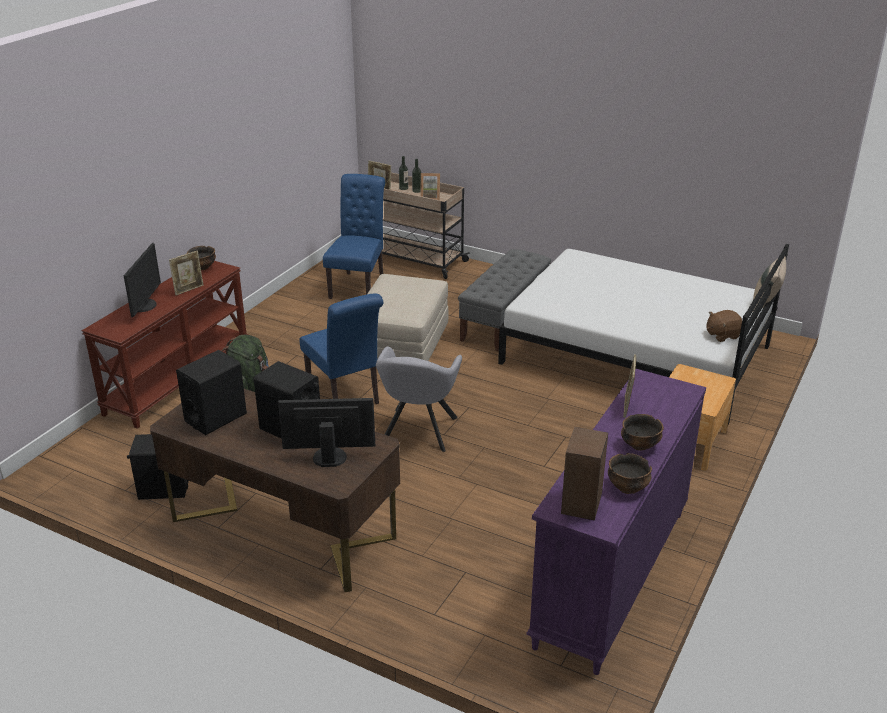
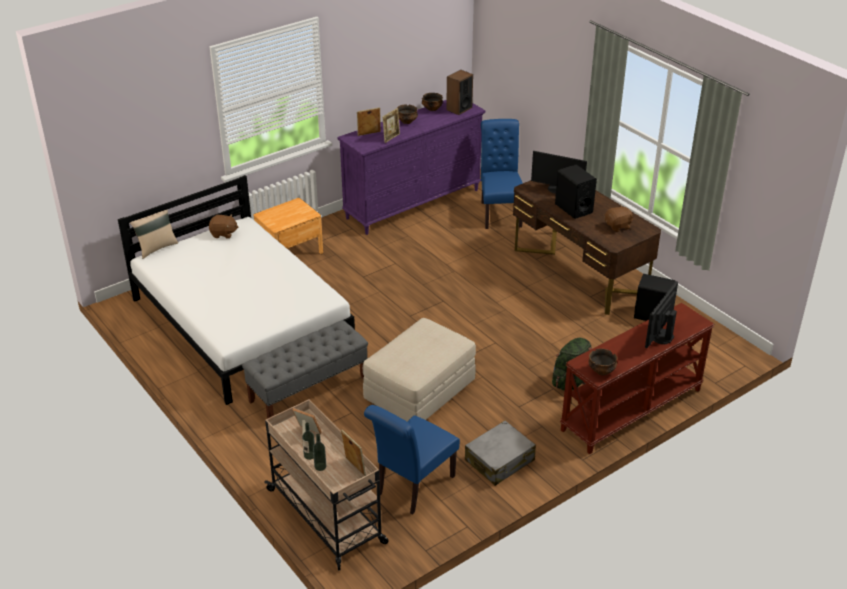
camera: 155 degrees left, 5 degrees up
(189, 289) = (619, 345): picture frame -> picture frame (369, 134)
(216, 417) = (618, 226): black speaker -> brown plush toy
(295, 315) = (500, 460): none -> grey suitcase
(345, 395) = (496, 352): blue chair -> blue chair (499, 212)
(418, 432) = (460, 307): grey armchair -> none

